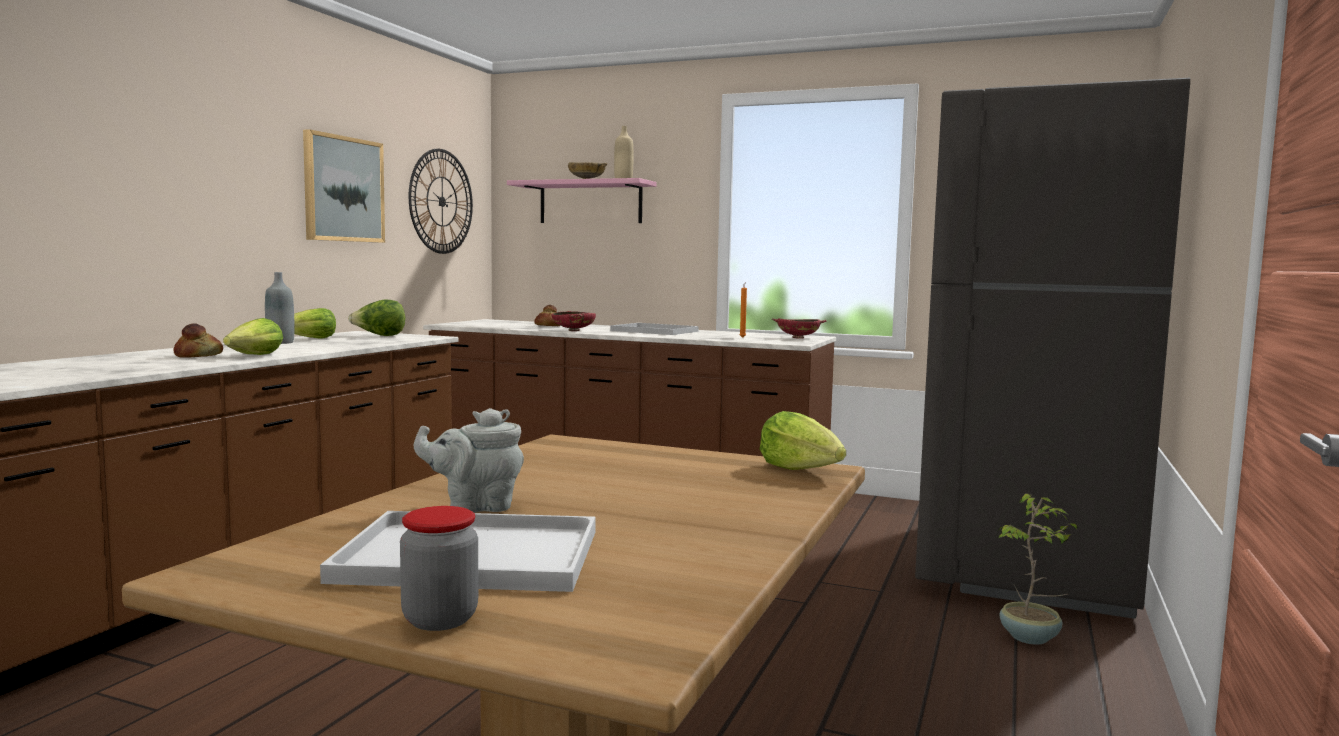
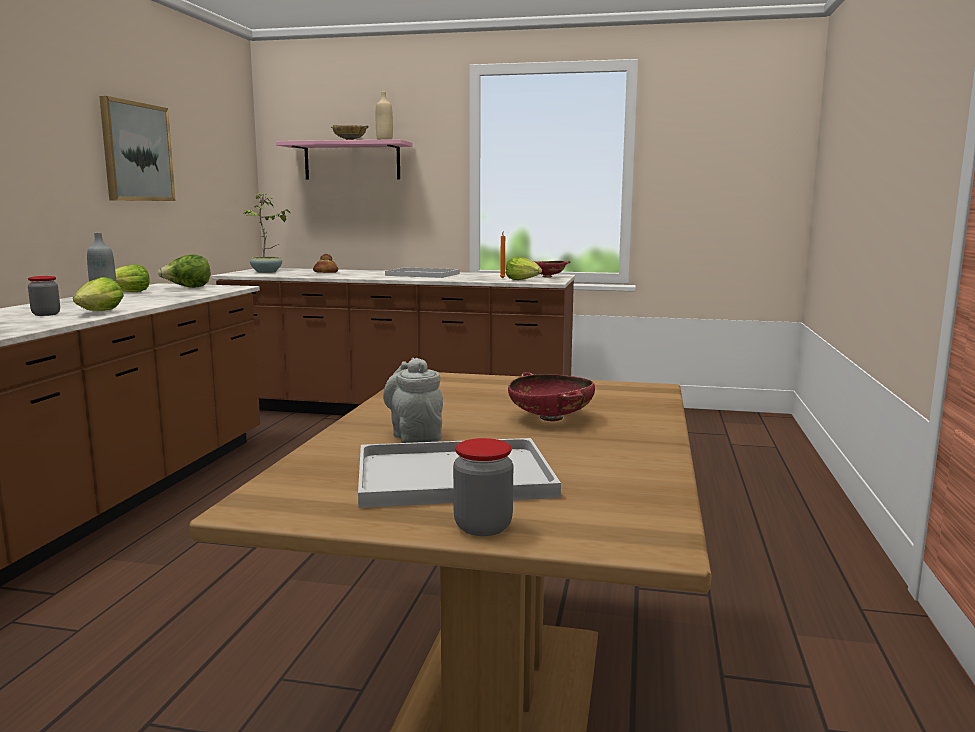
camera: 10 degrees left, 5 degrees up
(199, 356) = (46, 314): bread -> jar
(441, 201) = (217, 161): wall clock -> none
(475, 507) = (415, 436): grey teapot -> grey teapot turned 90 degrees clockwise
(573, 330) = (353, 276): red bowl -> red bowl (550, 418)
(802, 470) = (637, 390): lettuce -> lettuce (523, 280)
(1021, 565) = (736, 451): grey fridge -> none
(1030, 638) = (762, 506): potted plant -> potted plant (267, 272)

